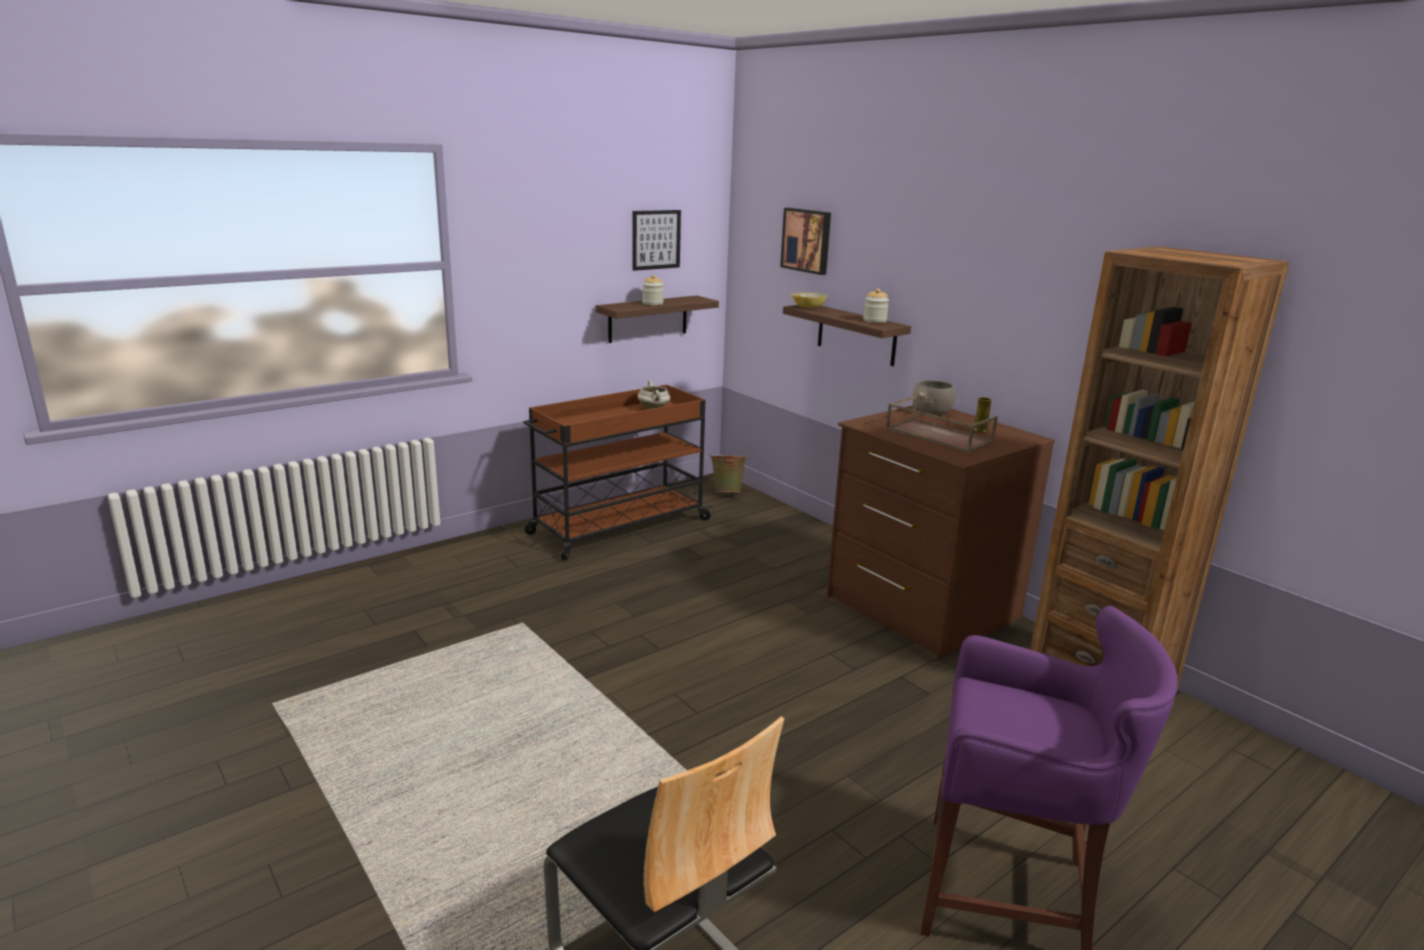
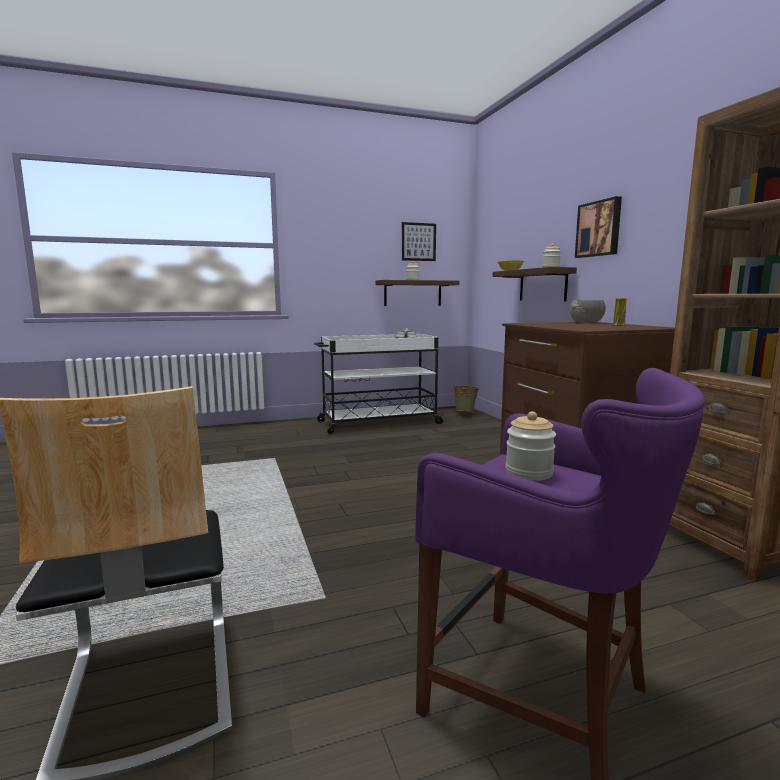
camera: 20 degrees right, 10 degrees down
(617, 527) = (378, 423): brown cart -> white cart
(807, 240) = (513, 229): picture -> picture (599, 229)
(937, 435) = (577, 325): brown tray -> none
(1014, 712) = (529, 473): none -> jar

